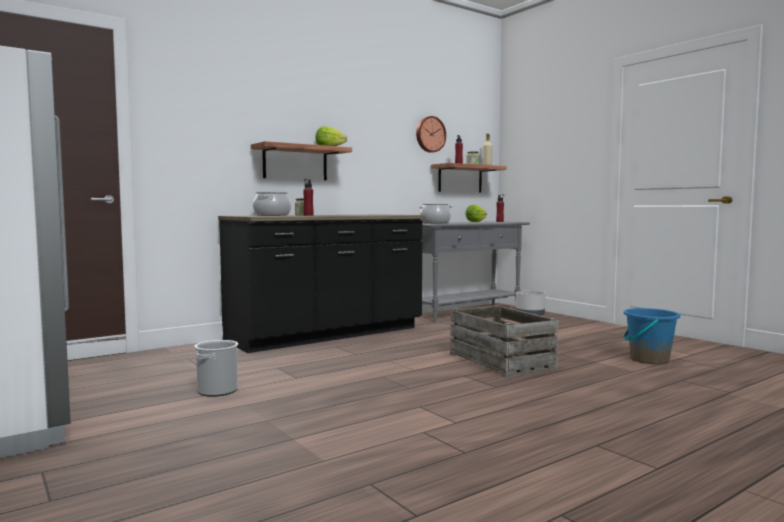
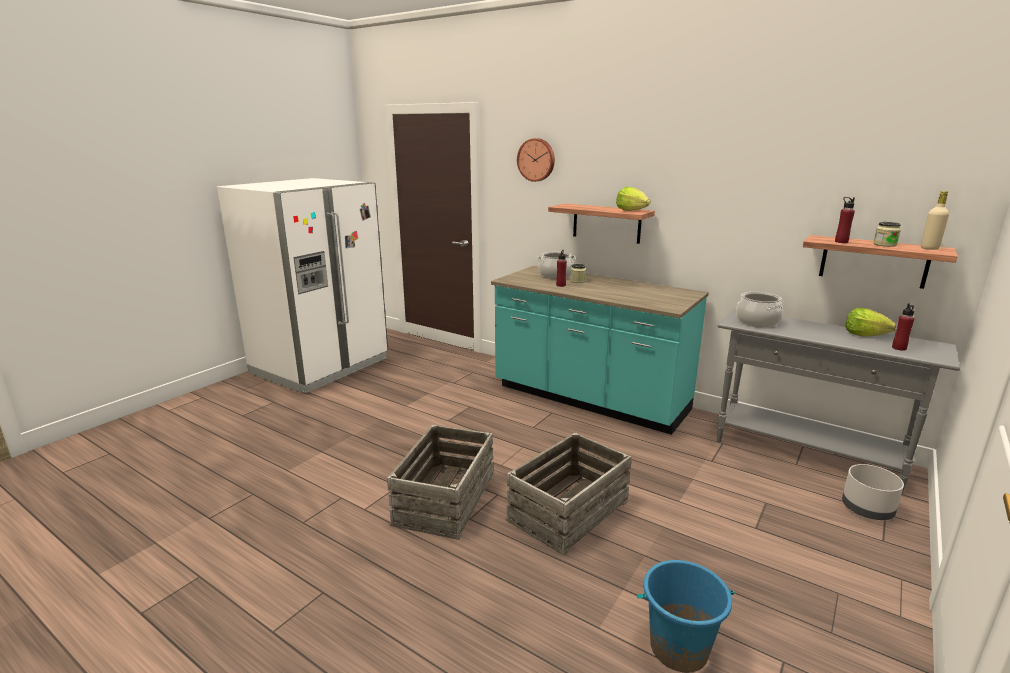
camera: 70 degrees right, 15 degrees up
(217, 390) = (405, 403): bucket -> none
(327, 335) = (589, 399): black counter -> turquoise counter
(430, 134) = (815, 190): wall clock -> wall clock (536, 160)
(460, 391) = (446, 499): none -> crate

